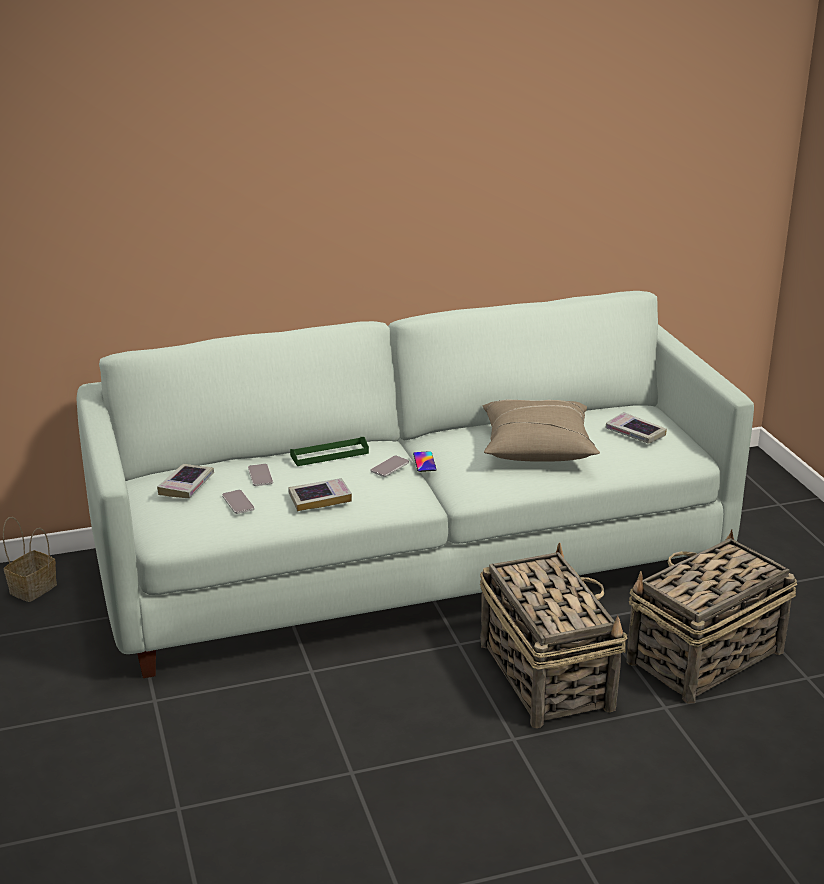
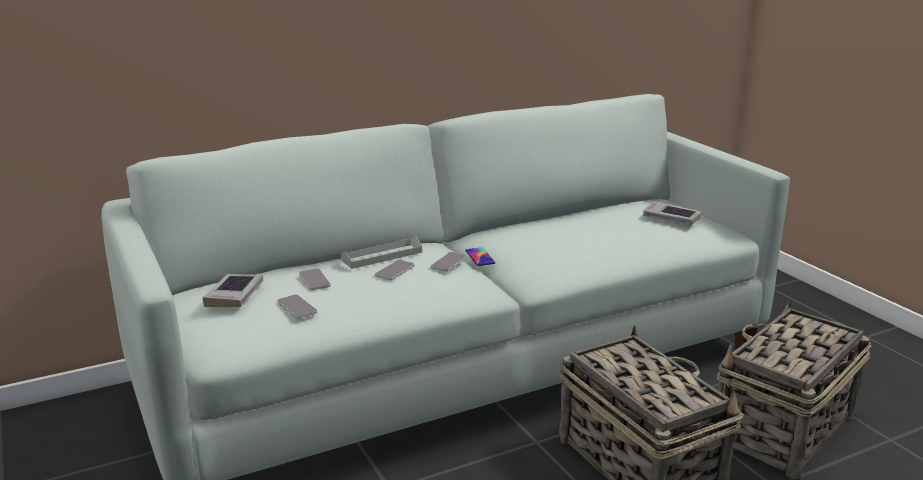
camera: 10 degrees left, 5 degrees down
(33, 588) = (61, 429): basket -> none
(320, 498) = (386, 296): book -> none
(329, 454) = (382, 256): green tray -> grey tray
(336, 472) = (394, 271): none -> phone
(537, 447) = (586, 236): beige pillow -> none

